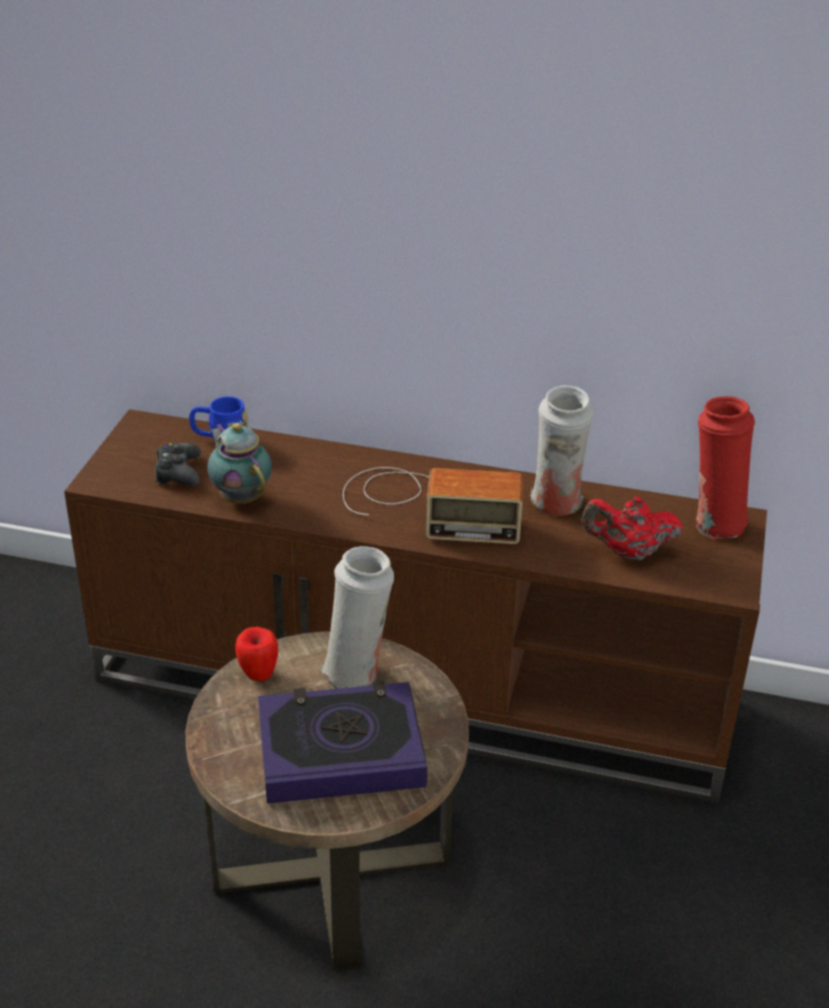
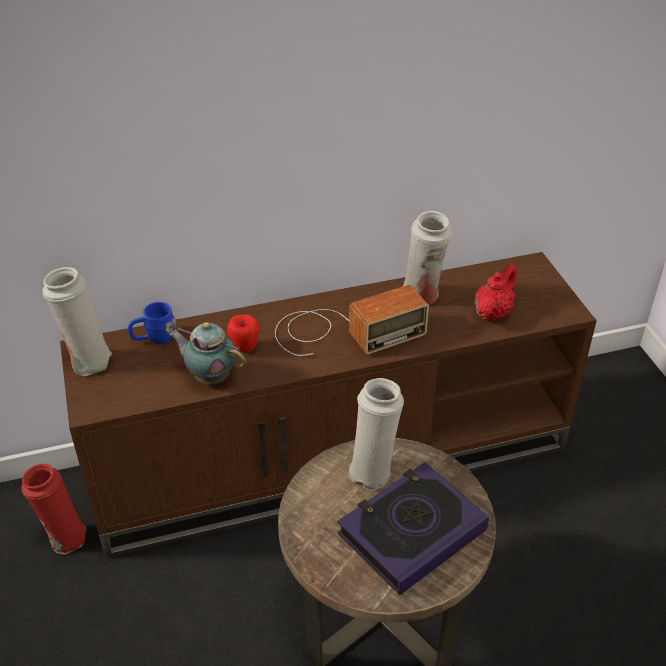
camera: 30 degrees left, 5 degrees up
(136, 437) = (87, 361): none -> white vase
(178, 472) = (146, 376): black game controller -> none
(258, 674) = (309, 503): apple -> apple (245, 348)
(628, 552) = (493, 312): red teapot -> red teapot turned 150 degrees clockwise
(714, 522) = (522, 272): red vase -> red vase (64, 538)

